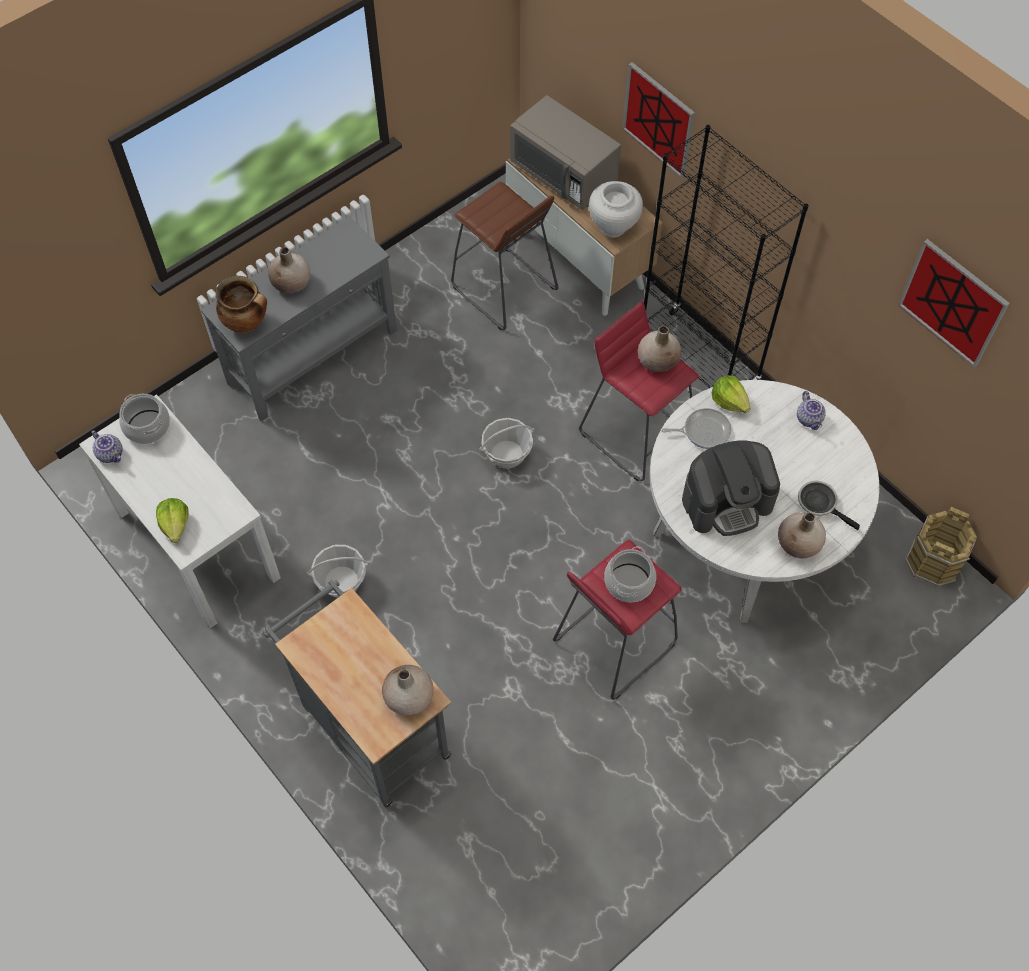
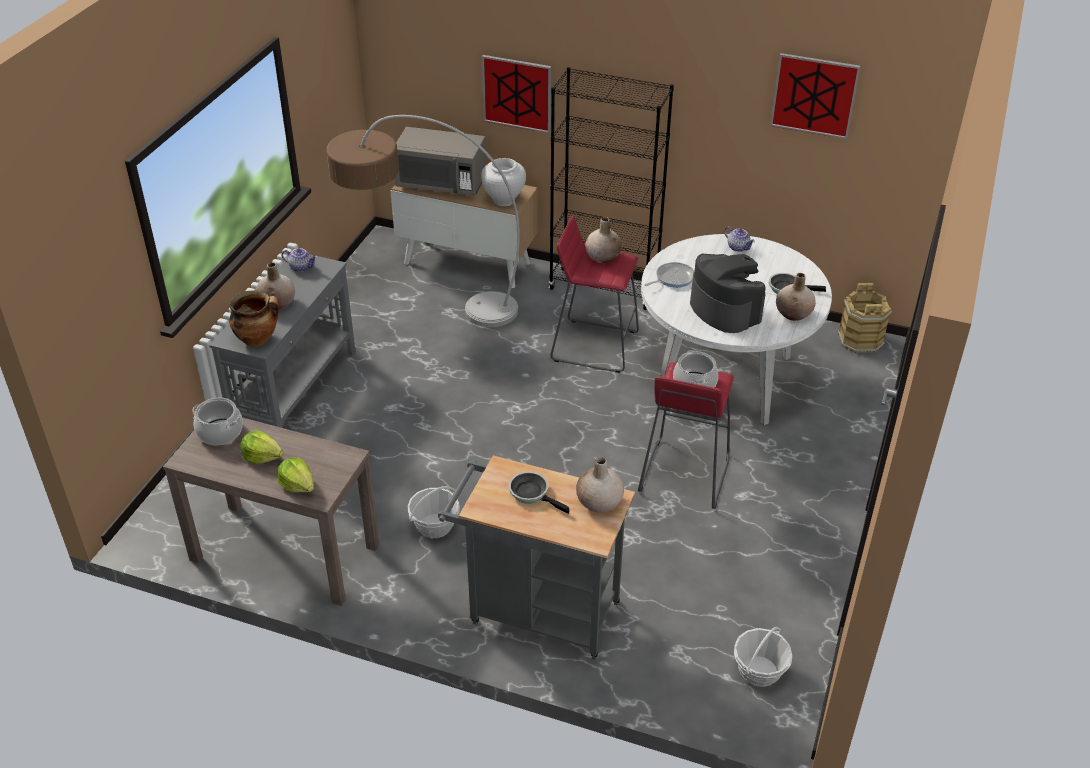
camera: 30 degrees left, 20 degrees down
(111, 454) = (199, 461): teapot -> teapot (301, 267)
(196, 543) = (284, 552): white console table -> brown console table
(355, 653) = (532, 493): none -> frying pan
(504, 289) = (423, 298): brown stool -> floor lamp
(507, 454) = (506, 394): basket -> basket (759, 671)
(727, 501) = (724, 309): coffee machine -> coffee machine turned 75 degrees counterclockwise
(729, 401) = (675, 257): lettuce -> lettuce (262, 456)

